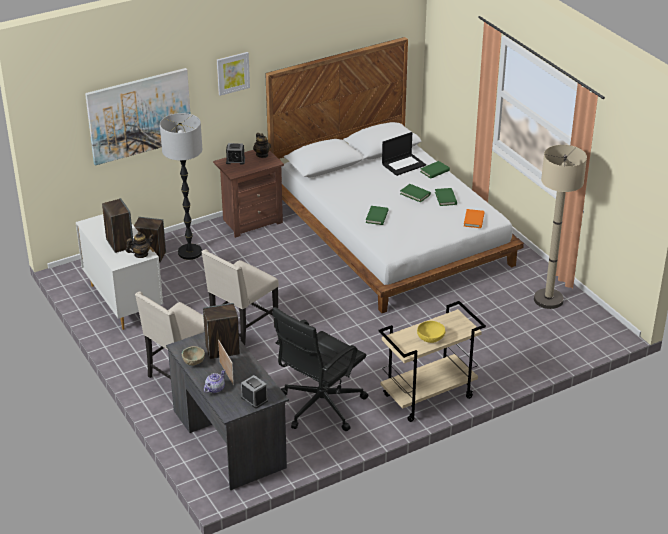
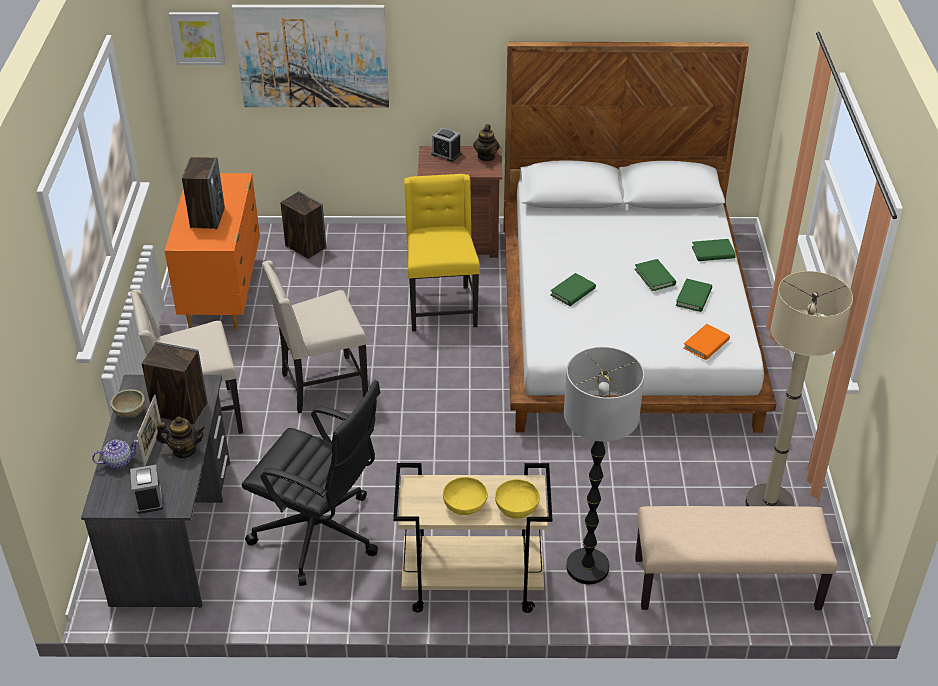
camera: 30 degrees right, 5 degrees up
(123, 301) = (223, 294): white dresser -> orange dresser
(141, 254) = (216, 240): teapot -> teapot (184, 450)
(190, 252) = (353, 258): floor lamp -> floor lamp (587, 567)
(232, 73) = (458, 30): picture -> picture (198, 38)
(274, 262) = (441, 307): none -> yellow chair
(320, 406) = (320, 535): black office chair -> black office chair turned 135 degrees counterclockwise
(403, 164) = (677, 228): laptop -> none
(458, 329) = (516, 507): none -> yellow bowl
(558, 345) = (726, 584): none -> beige bench

